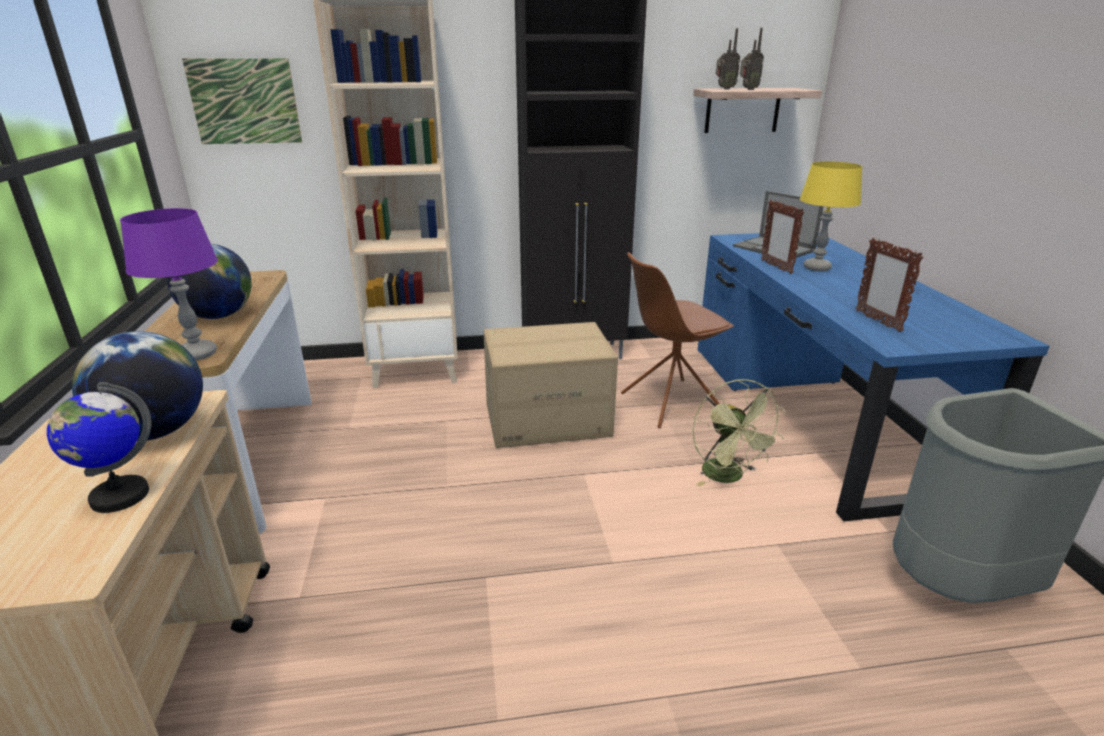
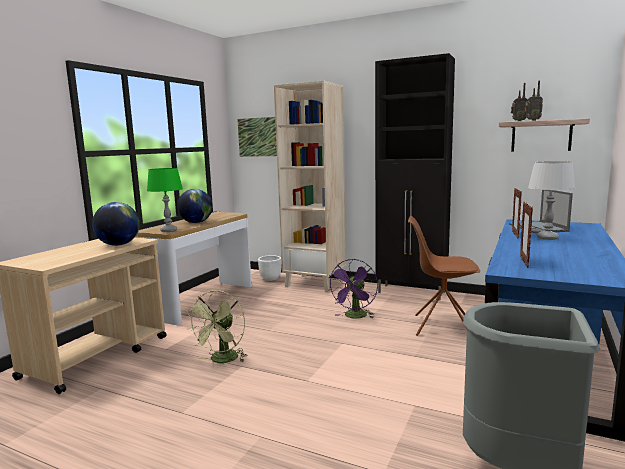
camera: 35 degrees right, 15 degrees down
(119, 496) = (83, 255): globe -> none
(197, 354) = (168, 231): purple table lamp -> green table lamp
(327, 376) = (270, 278): none -> white planter
(547, 419) = (355, 317): cardboard box -> purple fan
(728, 477) = (429, 368): green fan -> green fan (222, 360)
(817, 268) = (547, 238): yellow table lamp -> grey table lamp

